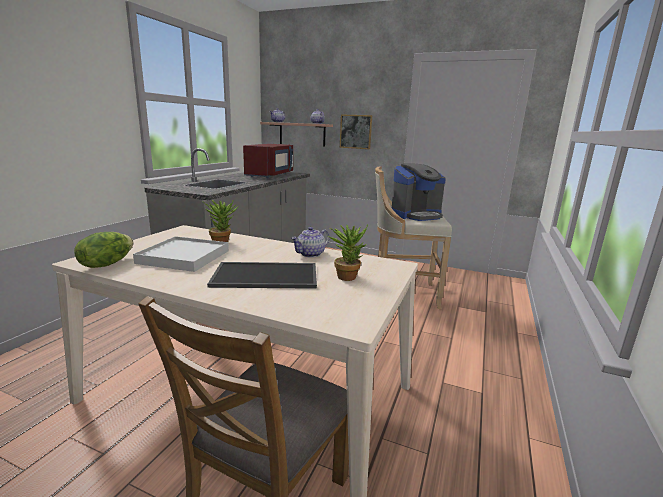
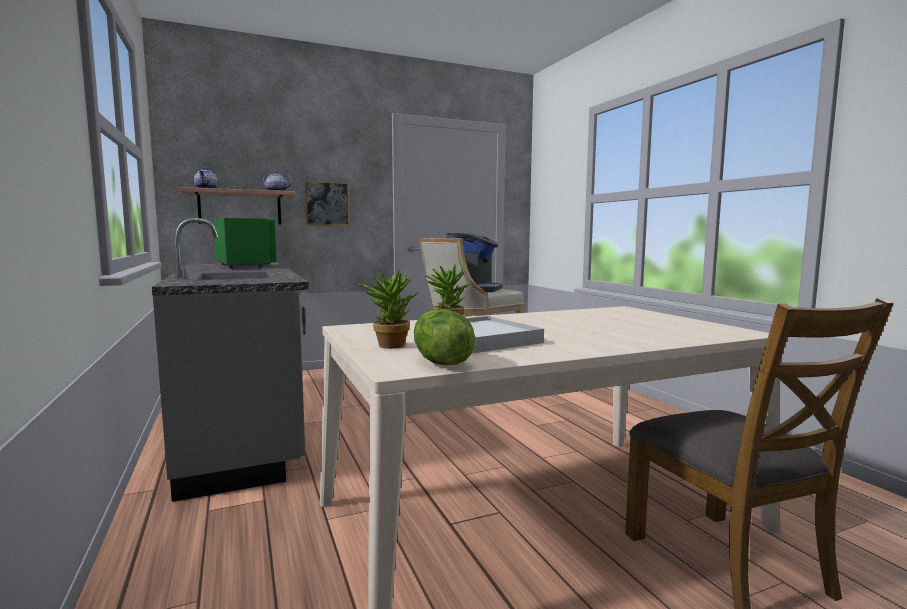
camera: 45 degrees left, 10 degrees down
(264, 276) = (598, 331): tray -> none
(271, 175) = (245, 266): red microwave -> green microwave
(310, 254) = (553, 316): teapot -> none
(347, 276) = (632, 318): potted plant -> potted plant (389, 344)

